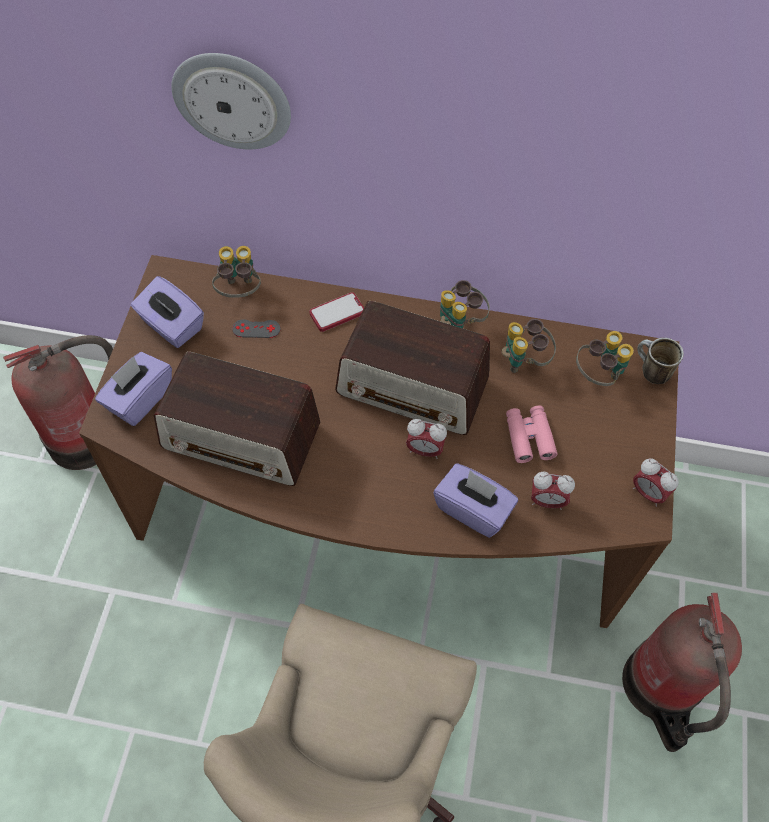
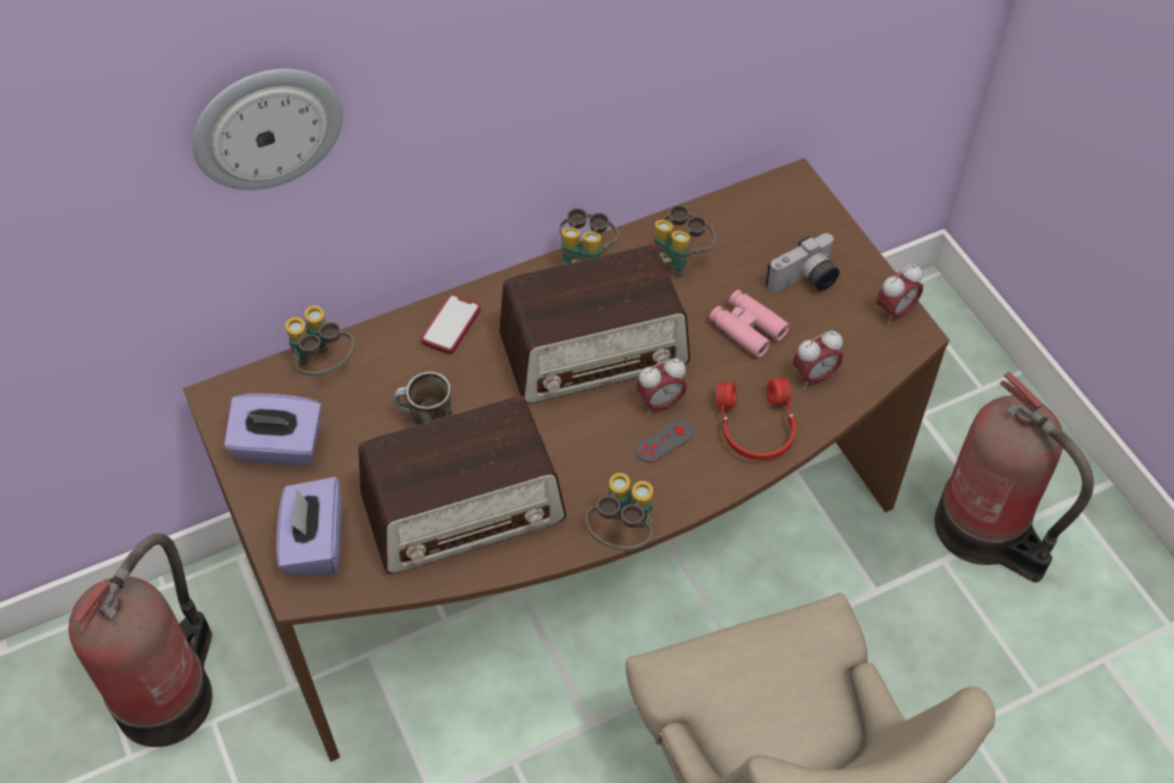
camera: 35 degrees left, 5 degrees down
(256, 329) = (378, 393): grey game controller -> grey game controller (664, 441)
(473, 509) = (755, 427): purple tissue box -> red headphones
(598, 376) = (760, 233): binoculars -> binoculars (622, 535)
(599, 430) = (805, 282): none -> camera
(648, 493) = (895, 311): alarm clock -> alarm clock turned 45 degrees counterclockwise
(650, 372) = (803, 201): mug -> mug (425, 421)

